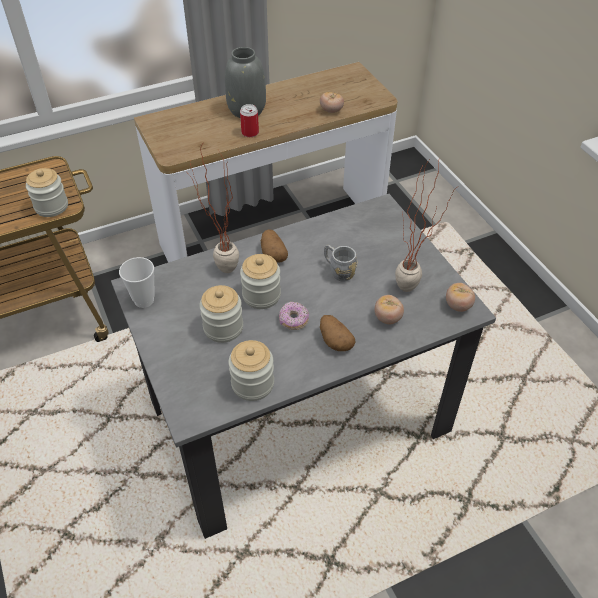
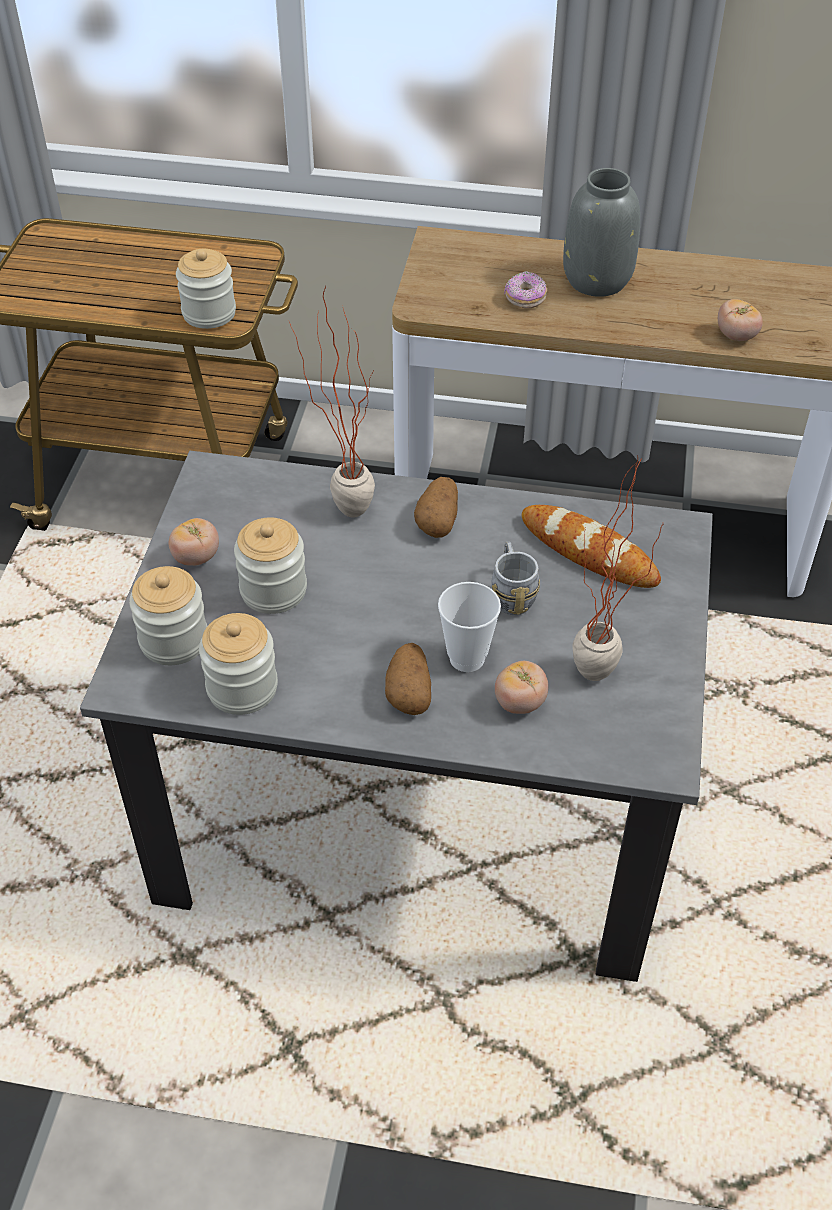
camera: 35 degrees right, 0 degrees up
(144, 300) = (206, 499): cup -> cup (467, 658)
(250, 133) = (568, 319): can -> none
(261, 295) = (366, 572): jar -> jar (174, 640)
(293, 320) = (378, 632): donut -> donut (525, 298)
(354, 235) = (588, 551): none -> bread
(458, 305) = (651, 744): tomato -> tomato (196, 557)

